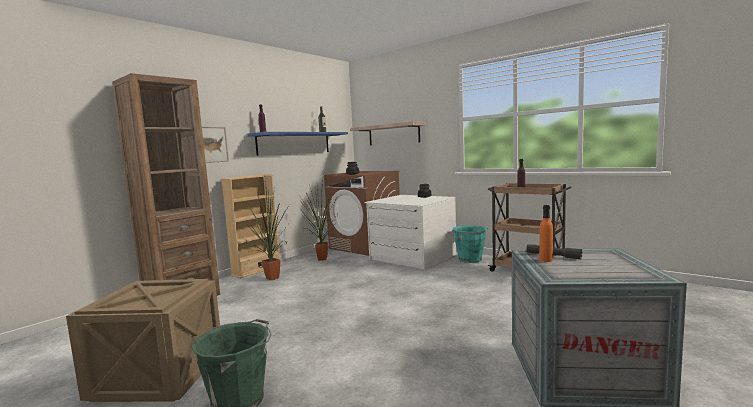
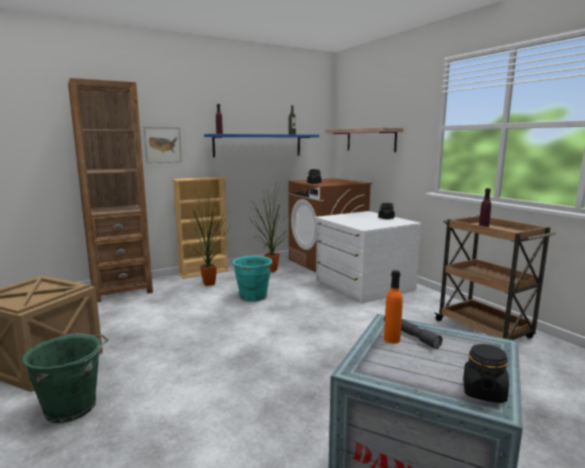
camera: 20 degrees right, 5 degrees up
(470, 260) = (426, 300): turquoise bucket -> turquoise bucket (253, 297)
(641, 272) = (483, 392): none -> black jar

